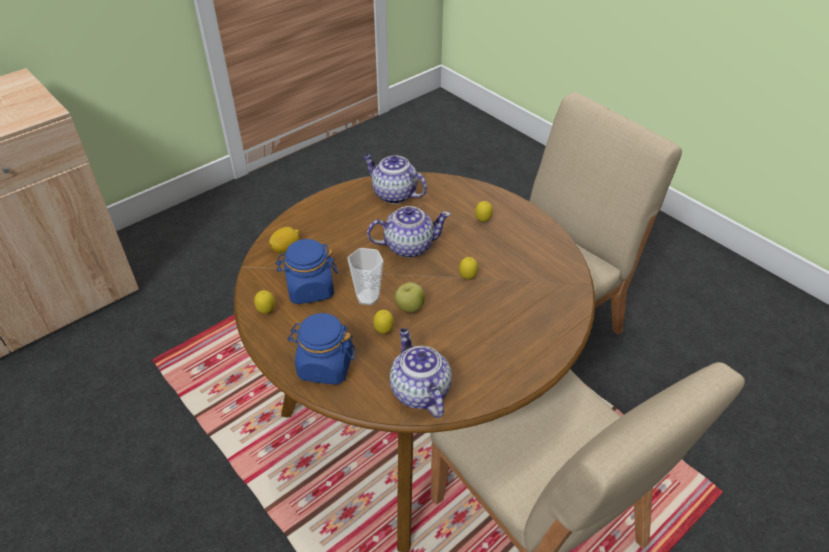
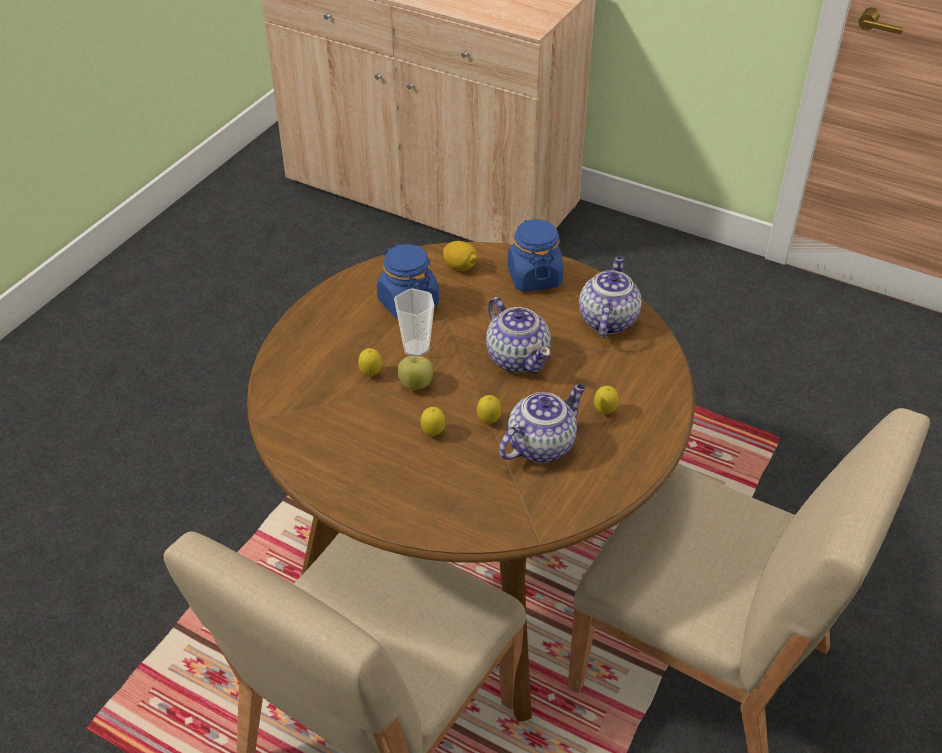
camera: 70 degrees right, 0 degrees up
(266, 312) = (362, 284): lemon -> lemon (433, 433)
(325, 366) = (306, 346): blue jar -> blue jar (534, 277)
(419, 391) = (299, 422): teapot -> teapot (541, 445)

